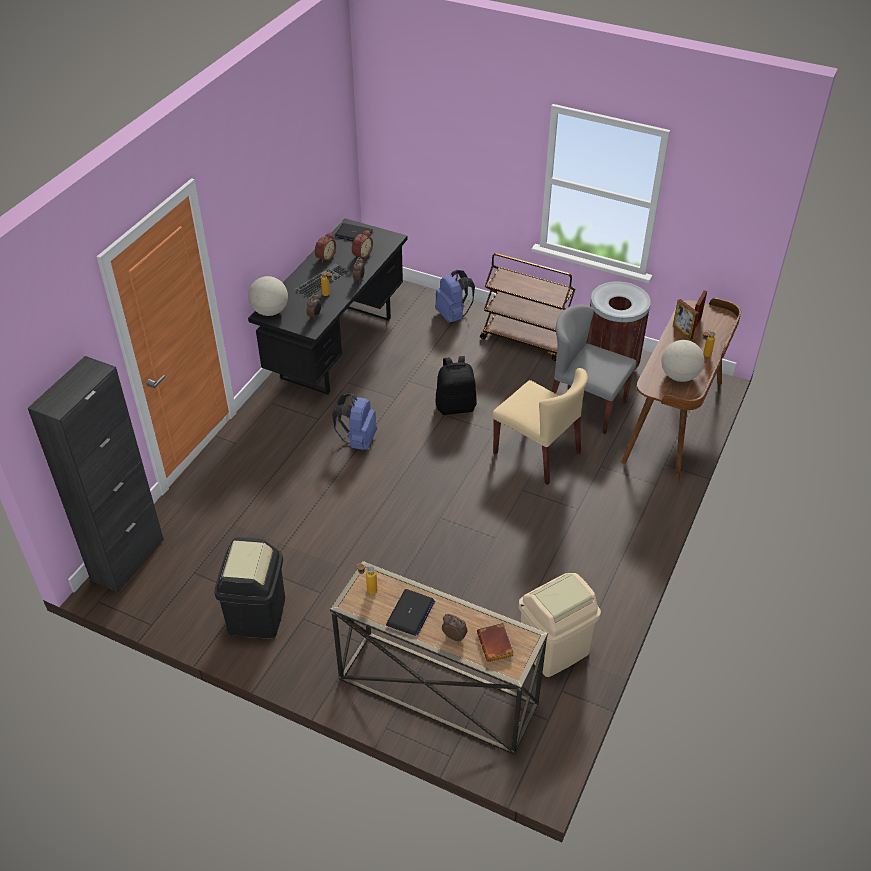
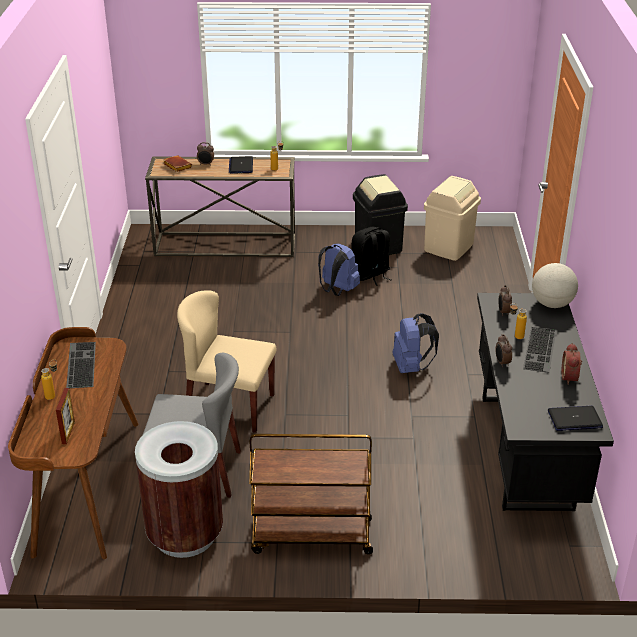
camera: 155 degrees right, 10 degrees down
(127, 560) = (501, 247): black cabinet -> none
(361, 254) = (533, 394): alarm clock -> none
(453, 315) = (428, 542): blue backpack -> blue backpack (337, 290)
(456, 406) = (341, 427): black backpack -> black backpack (370, 275)
(554, 649) = (153, 282): beige trash can -> beige trash can (448, 247)
(679, 376) = (80, 364): globe -> keyboard
(682, 332) = (84, 416): picture frame -> none

